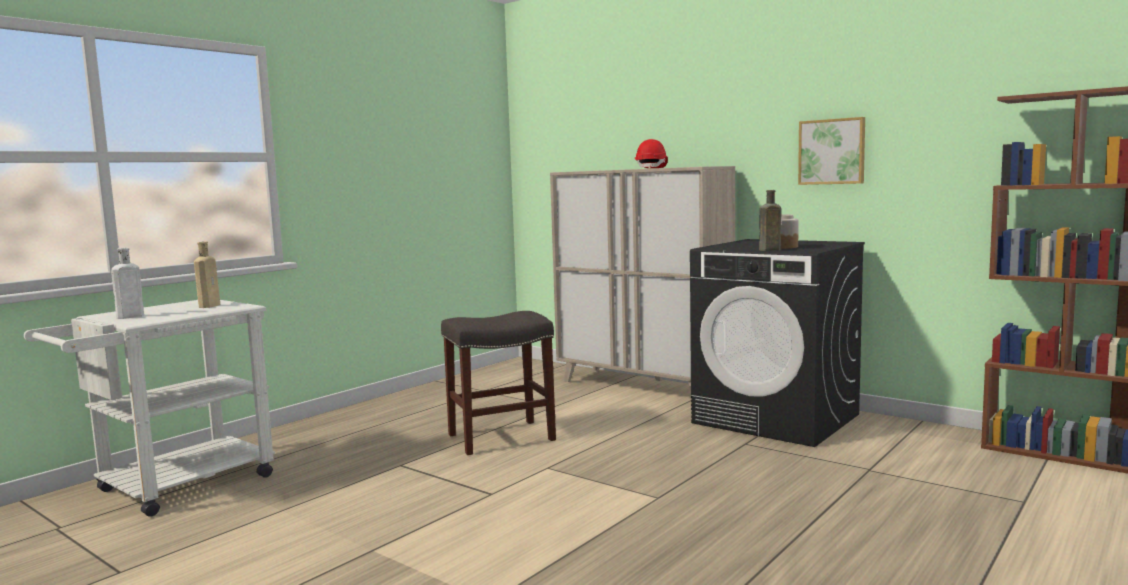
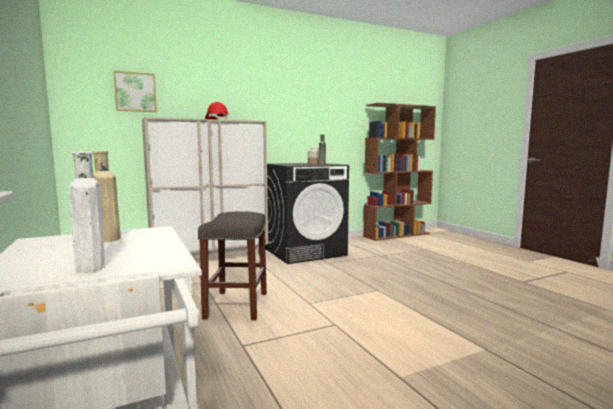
camera: 65 degrees left, 0 degrees up
(832, 151) = (301, 119): picture -> picture (135, 92)

